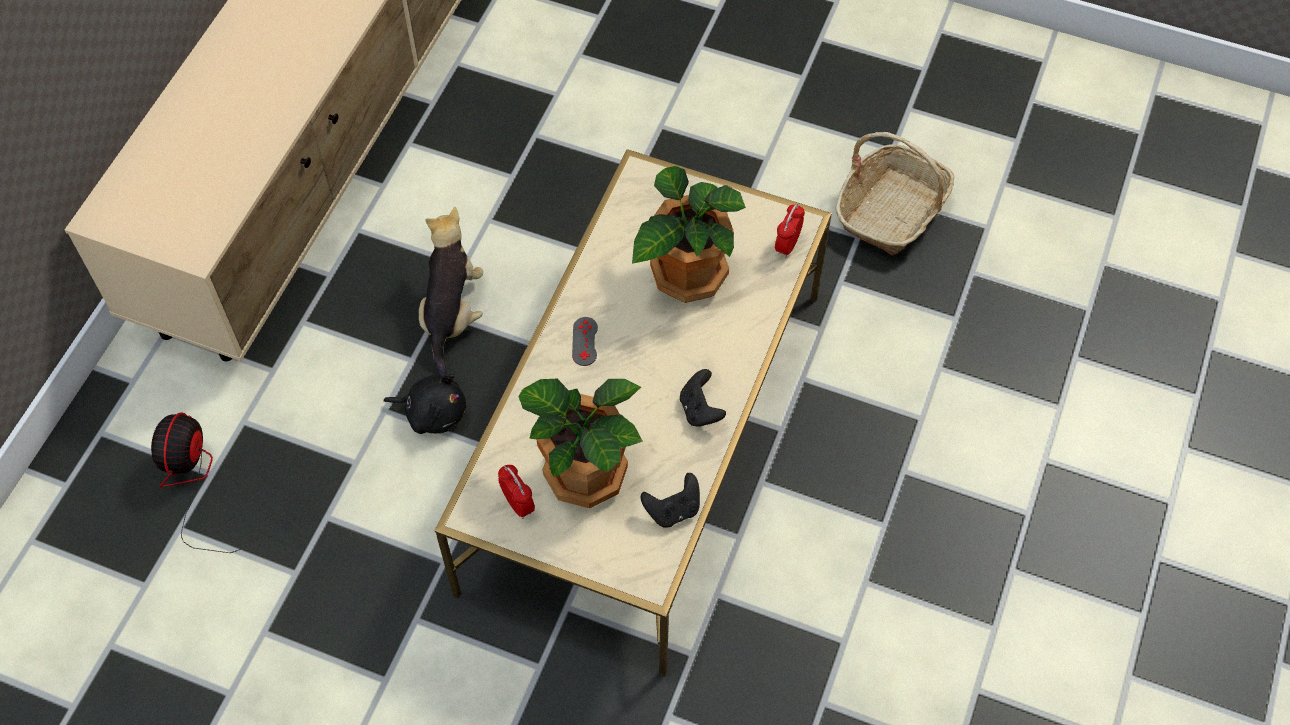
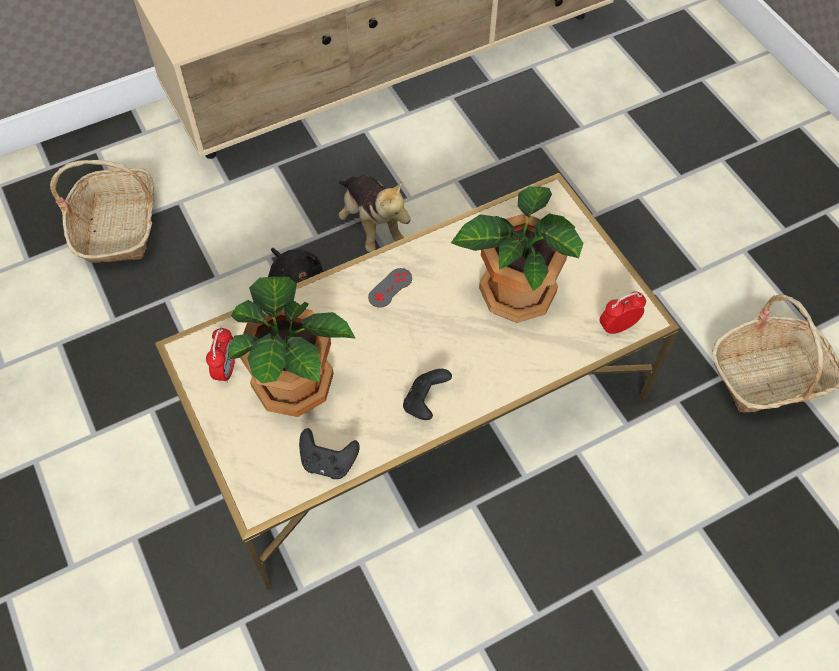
camera: 40 degrees right, 0 degrees up
(205, 487) = (118, 226): fan -> basket
(452, 313) = (371, 225): plush toy -> plush toy turned 105 degrees clockwise

